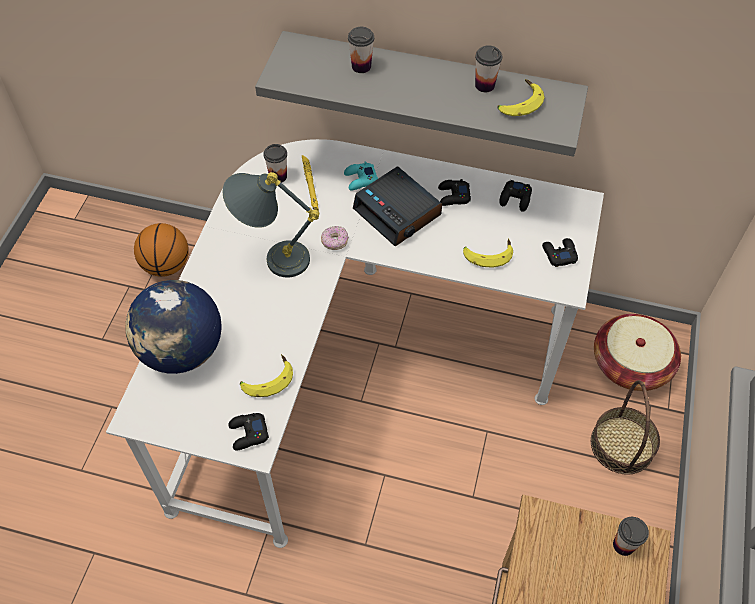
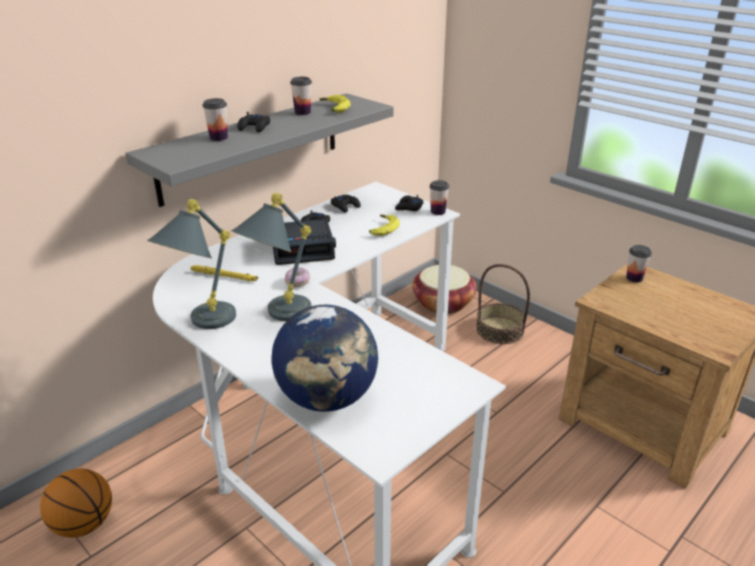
camera: 60 degrees left, 25 degrees down
(229, 215) = (201, 325): none -> grey table lamp
(248, 434) = (456, 384): black game controller -> black game controller (254, 127)
(267, 379) = (405, 357): banana -> none
(278, 176) = (193, 288): cup -> cup (438, 212)
(360, 179) = (250, 254): turquoise game controller -> none

